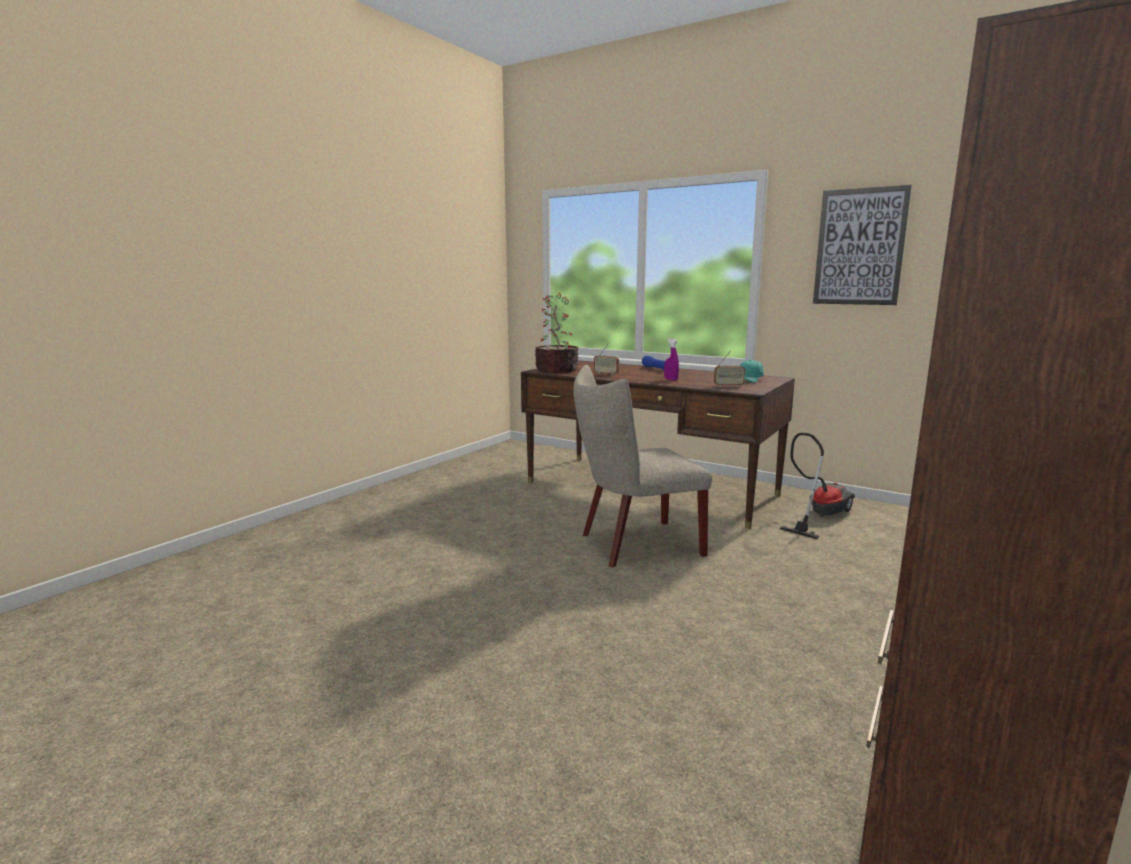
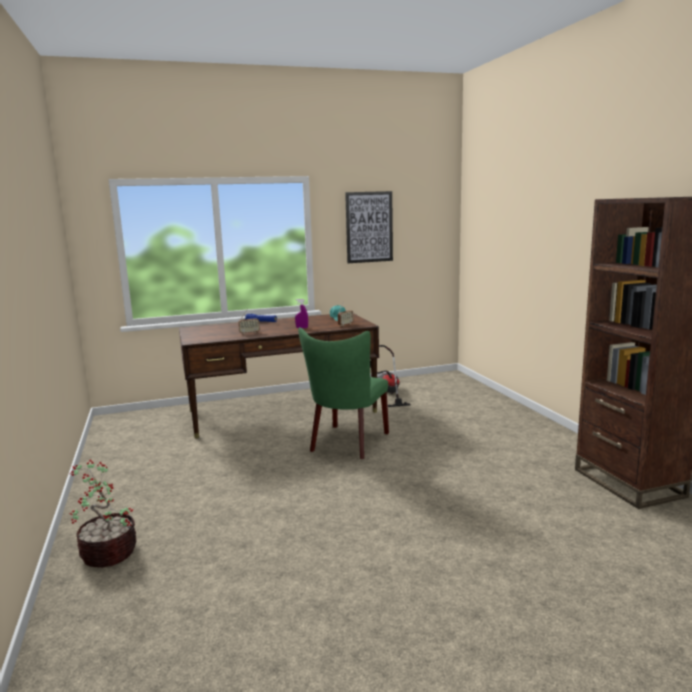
camera: 50 degrees left, 0 degrees up
(556, 370) = (204, 338): potted plant -> potted plant (107, 553)
(633, 545) = (347, 444): beige chair -> green chair

